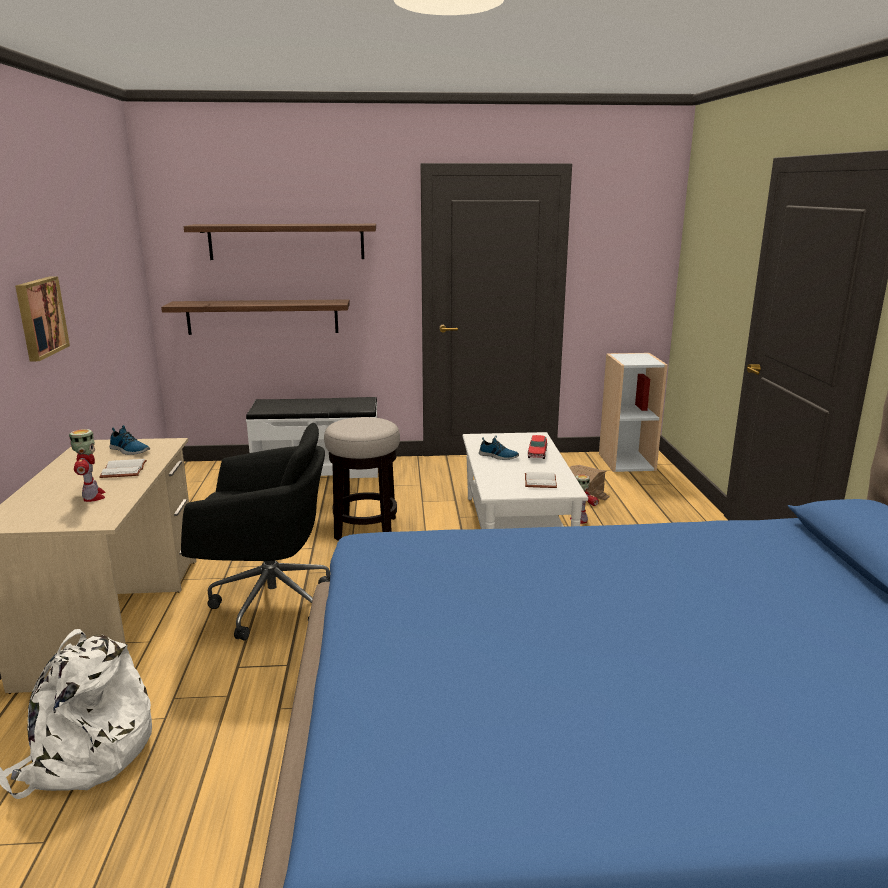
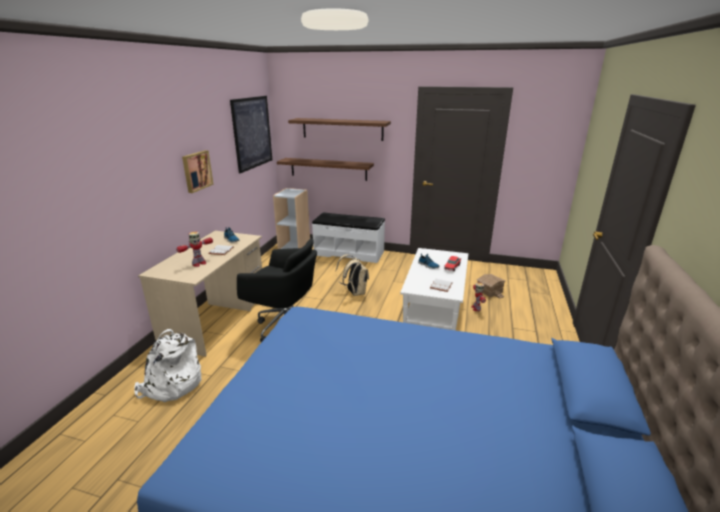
camera: 20 degrees right, 5 degrees up
(92, 496) = (199, 263): toy robot -> toy robot turned 45 degrees clockwise
(116, 251) = (252, 133): none -> picture
(365, 528) = (354, 292): stool -> beige backpack
(627, 461) = (529, 274): bookcase -> bookcase (294, 246)

